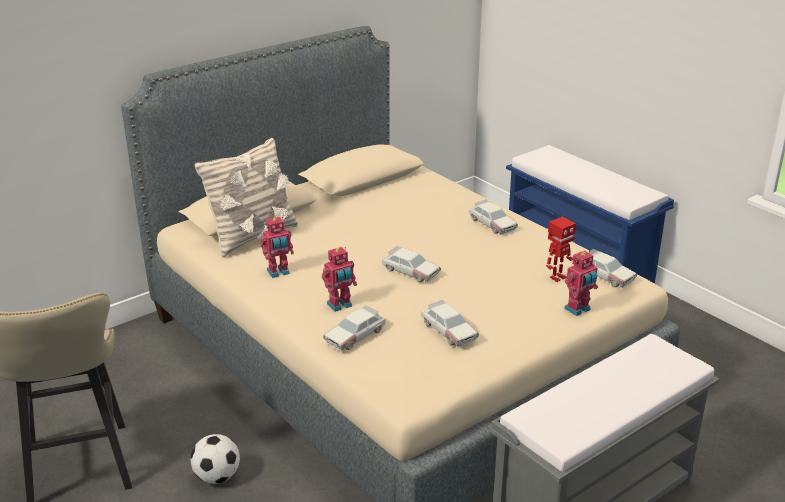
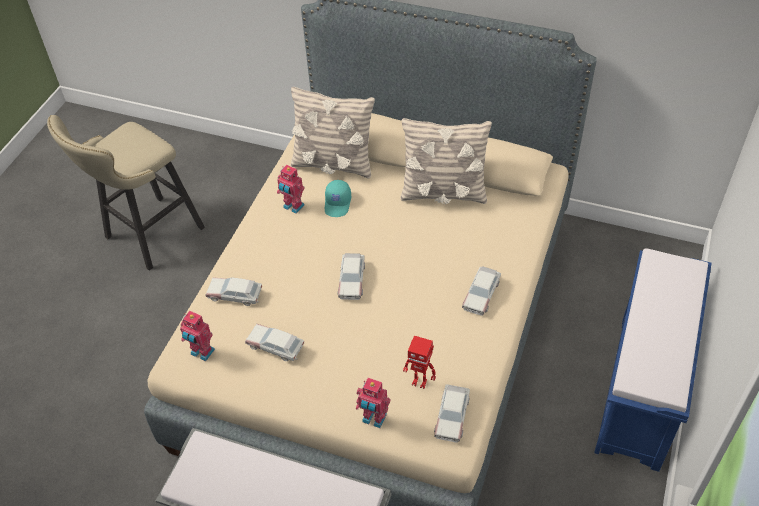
camera: 60 degrees right, 20 degrees up
(217, 477) = (184, 305): football -> none
(307, 250) = (338, 204): none -> turquoise cap
(340, 305) = (271, 265): toy robot -> toy robot (201, 353)
(361, 203) = (443, 193): none -> beige pillow
(448, 330) = (276, 346): toy car -> toy car turned 90 degrees clockwise

